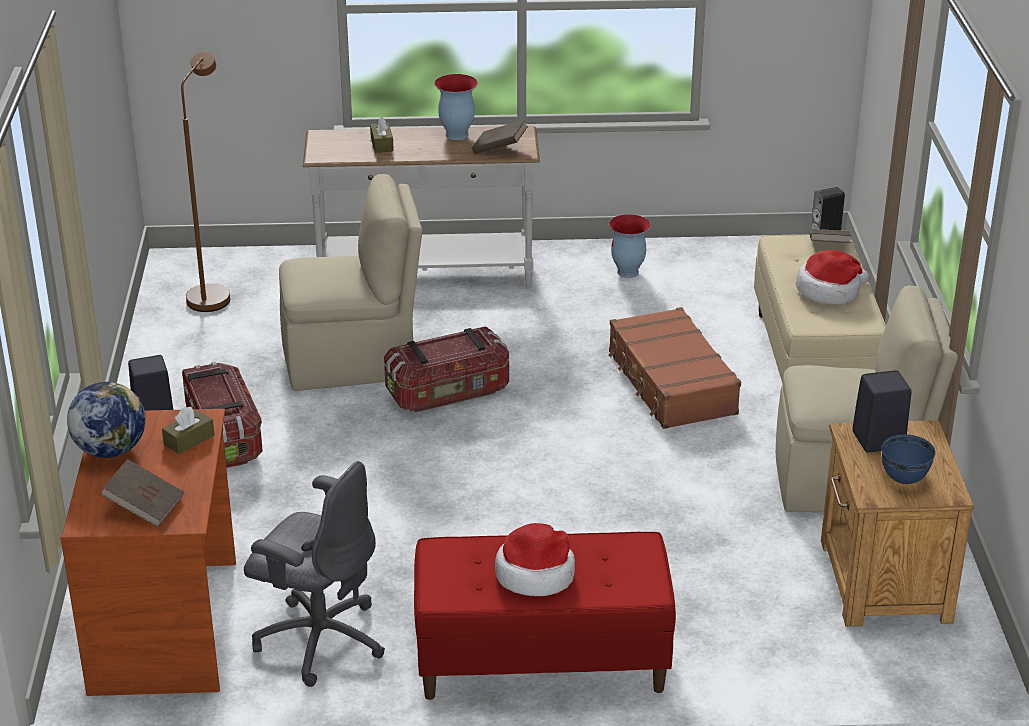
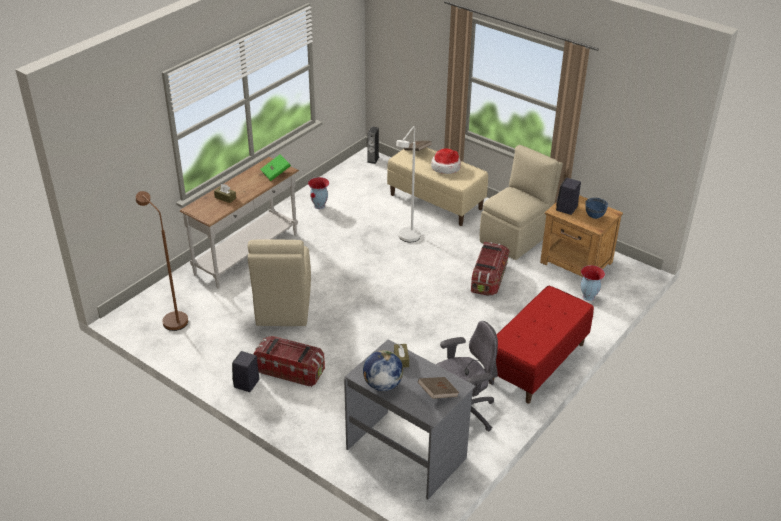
camera: 50 degrees left, 5 degrees up
(167, 626) = (407, 453): brown desk -> grey desk
(352, 361) = (283, 306): beige chair -> beige chair turned 150 degrees clockwise
(448, 393) = (341, 294): storage box -> storage box (489, 279)
(456, 135) = (247, 177): vase -> vase (588, 297)
(499, 149) = (276, 173): brown book -> green book
(535, 574) = (542, 326): hat -> none
(670, 383) = (407, 239): brown suitcase -> white floor lamp

